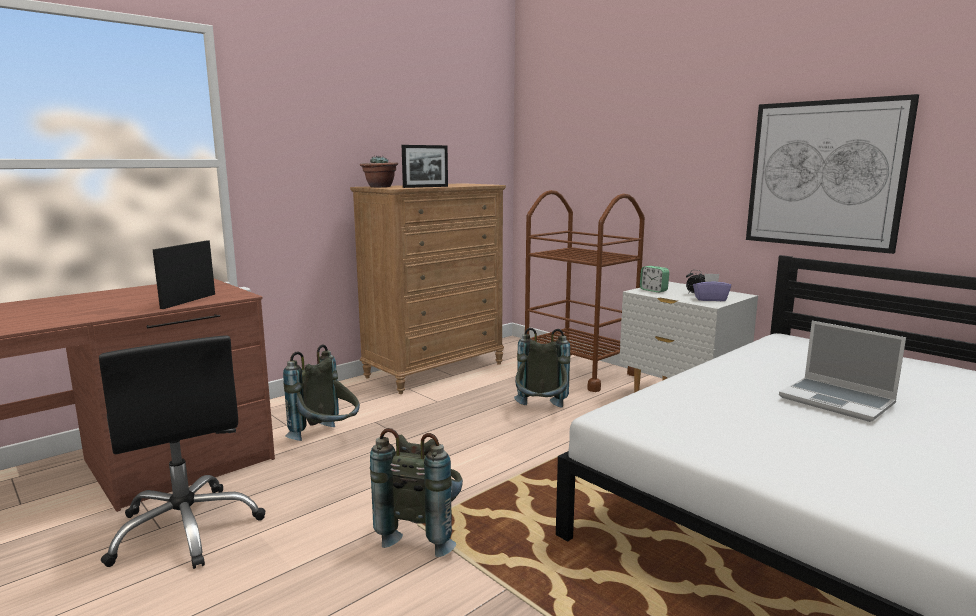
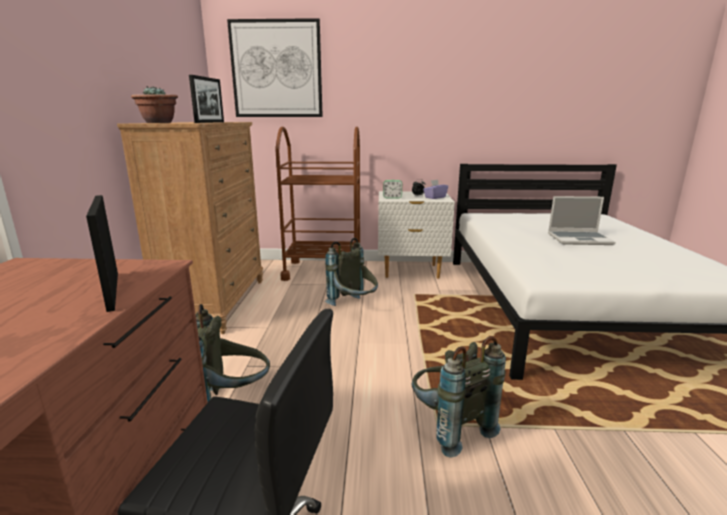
camera: 45 degrees left, 5 degrees up
(824, 174) = (481, 110): picture -> picture (276, 69)

